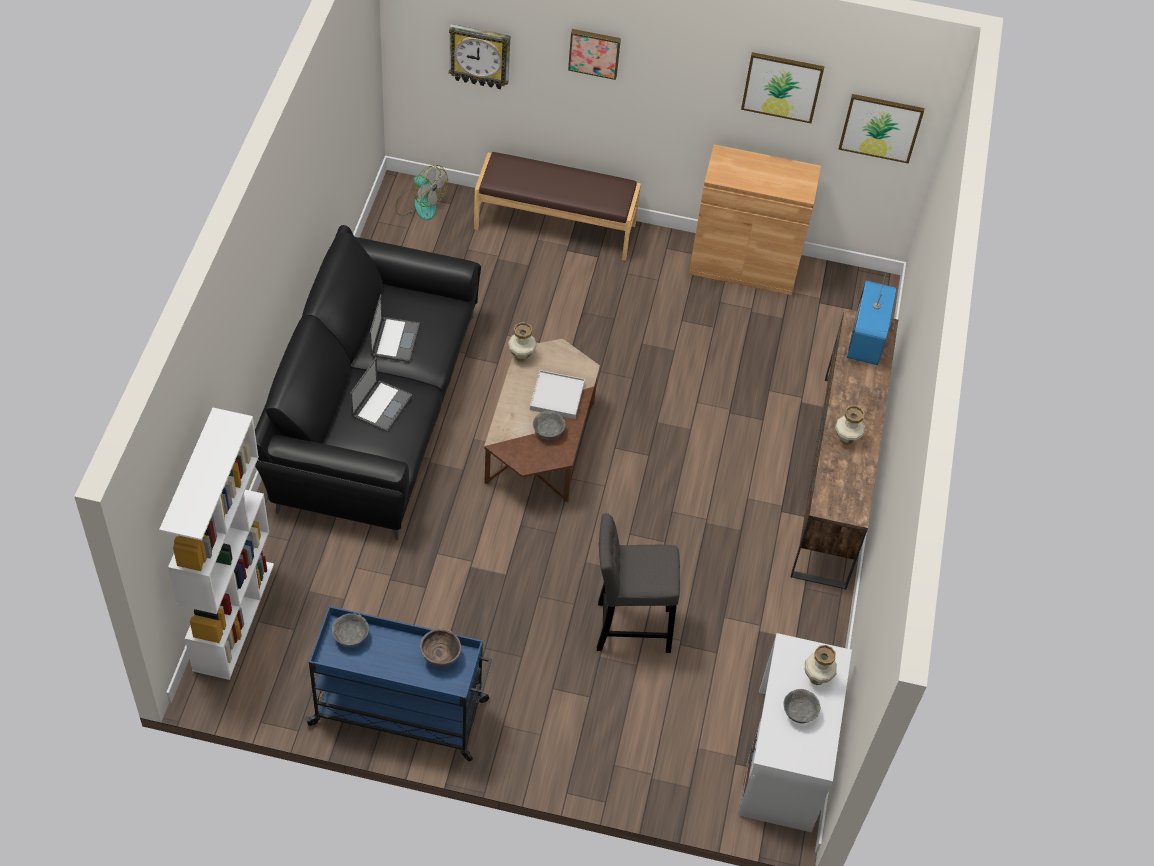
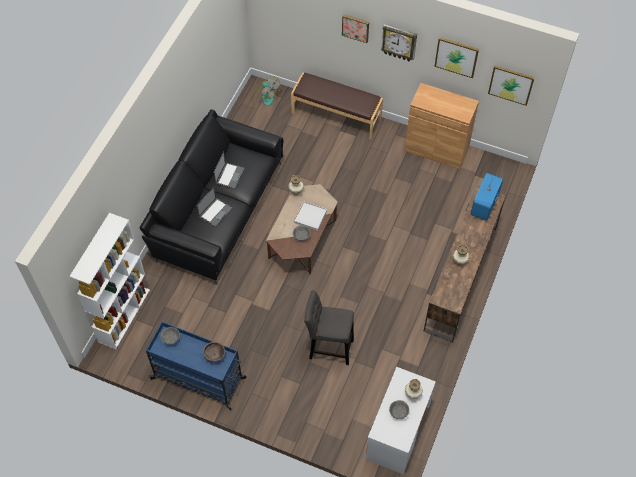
camera: 15 degrees right, 5 degrees up
(480, 56) = (296, 22): wall clock -> wall clock (399, 42)

